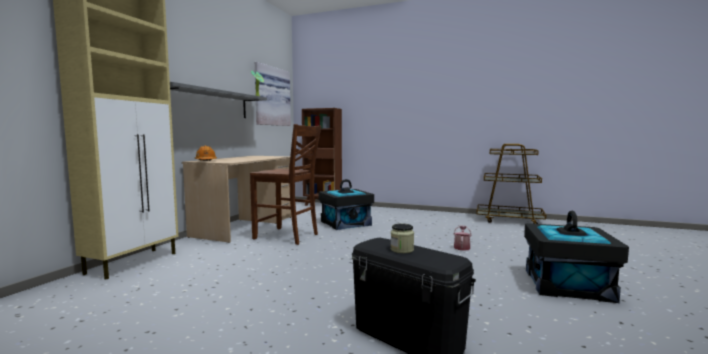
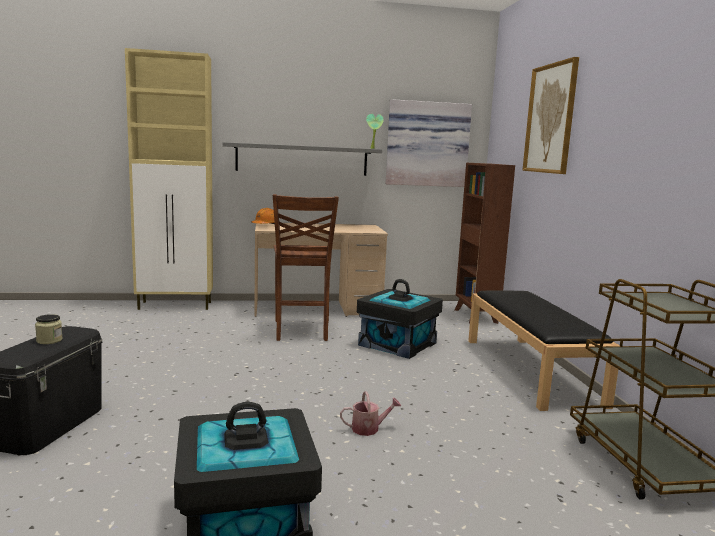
camera: 60 degrees right, 5 degrees up
(371, 82) = (550, 119): none -> picture
(409, 213) = (531, 370): none -> black bench

